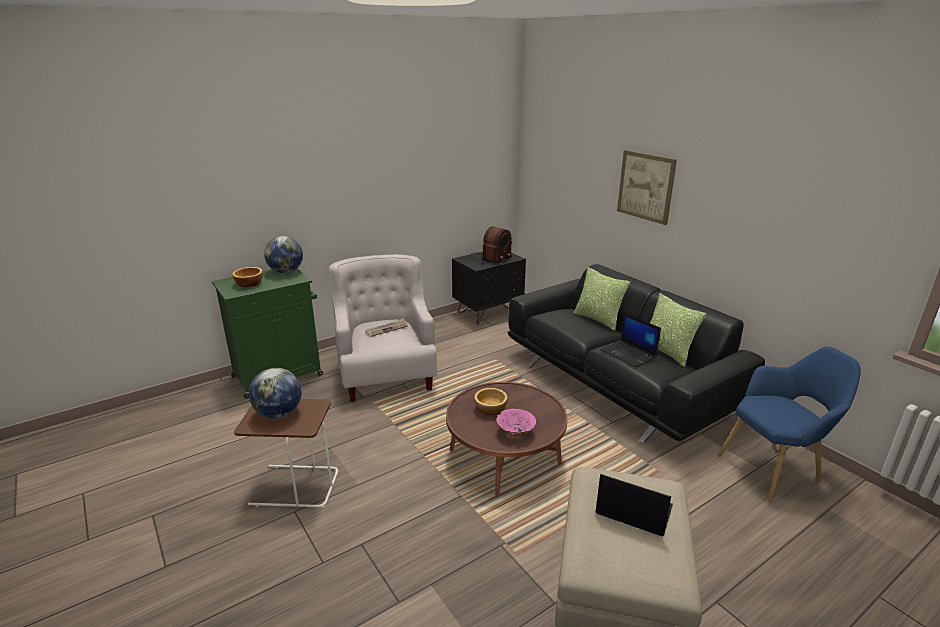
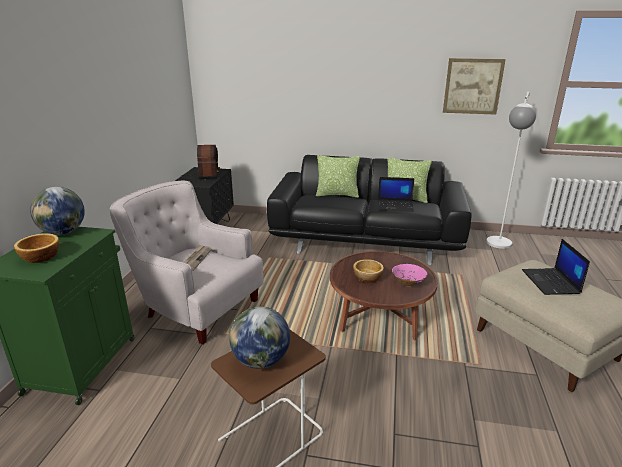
camera: 45 degrees left, 0 degrees up
(632, 510) = (551, 282): laptop -> laptop turned 75 degrees counterclockwise
(645, 186) = (344, 81): picture -> picture (472, 86)
(775, 469) = (498, 246): blue armchair -> white floor lamp

